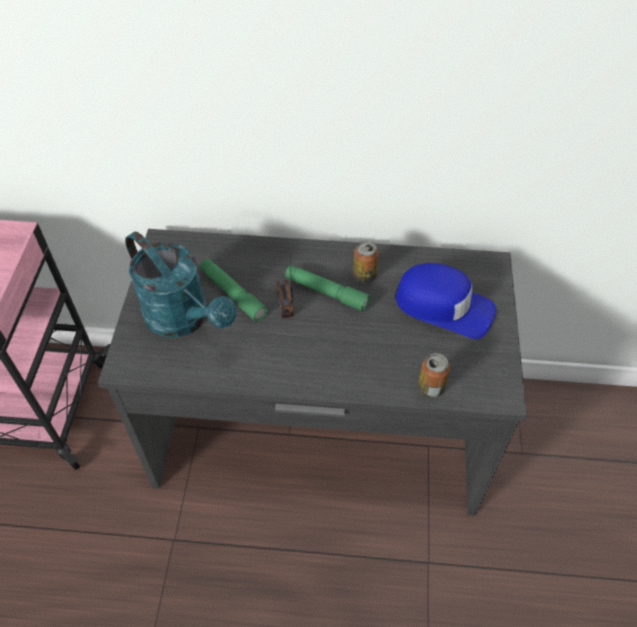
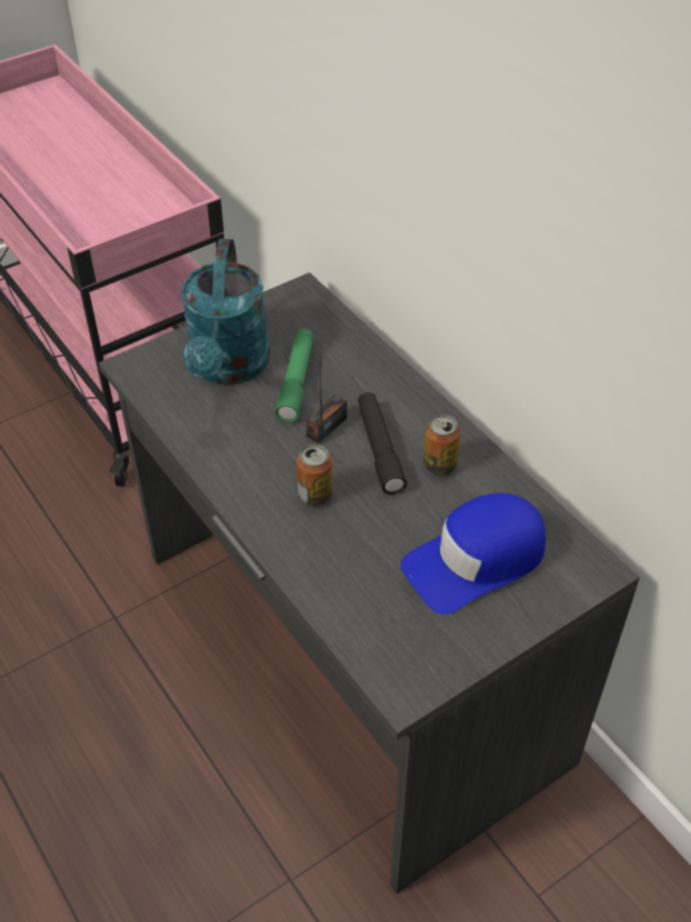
camera: 50 degrees right, 5 degrees down
(326, 292) = (379, 449): green flashlight -> black flashlight
(430, 388) = (344, 615): can -> can (315, 495)
(444, 306) = (476, 561): blue cap -> blue cap turned 75 degrees clockwise

